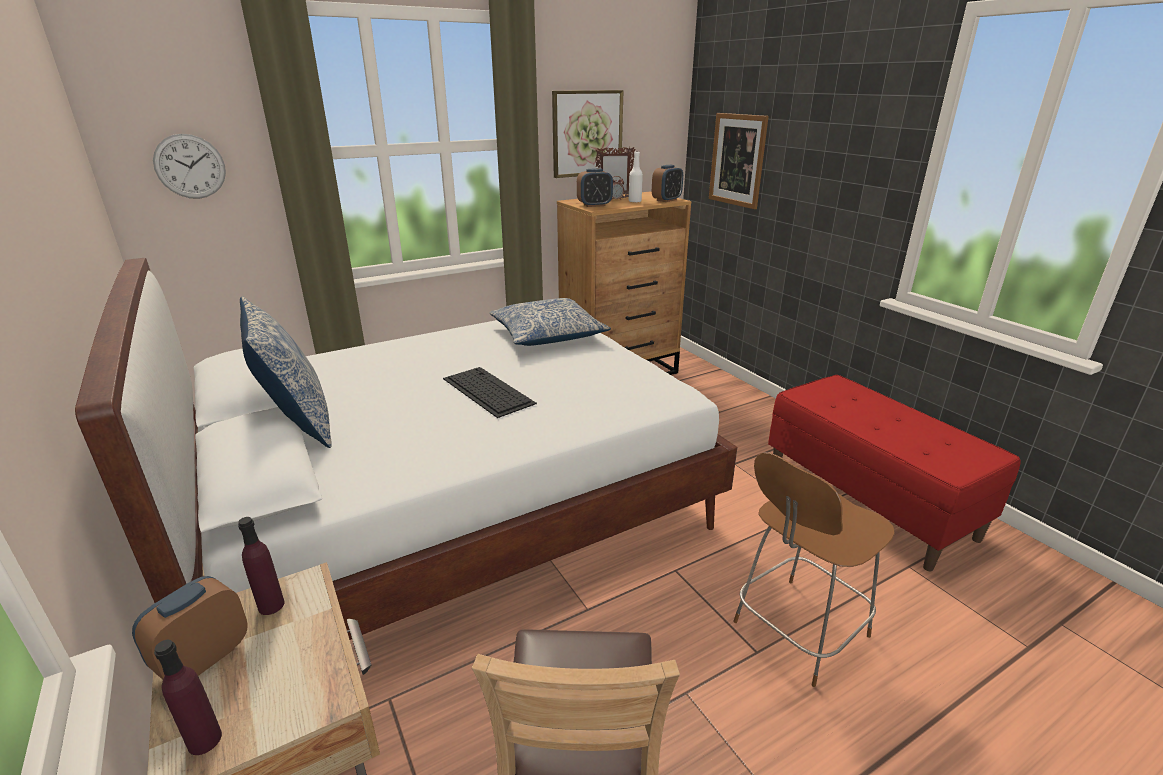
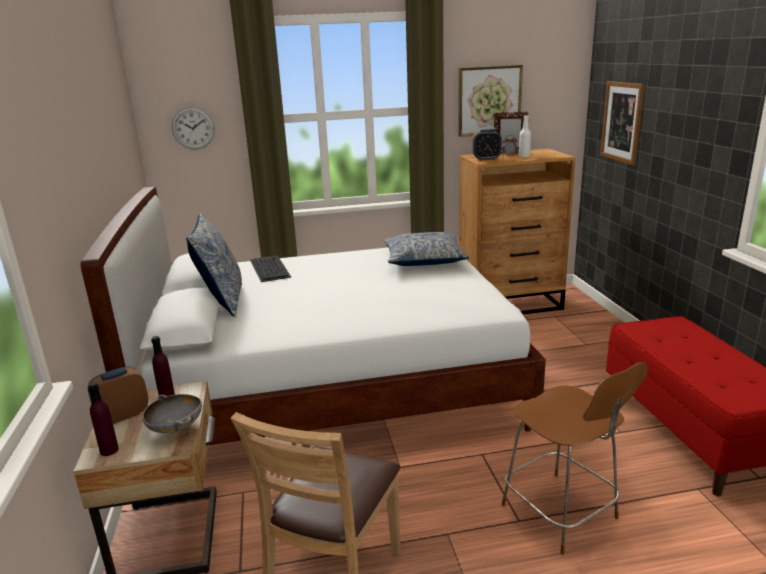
camera: 20 degrees right, 5 degrees down
(312, 663) = (176, 427): none -> grey bowl
(486, 390) = (354, 293): keyboard -> keyboard (269, 268)
(666, 200) = (553, 156): alarm clock -> none
(797, 631) = (562, 514): brown chair -> brown chair turned 105 degrees counterclockwise

